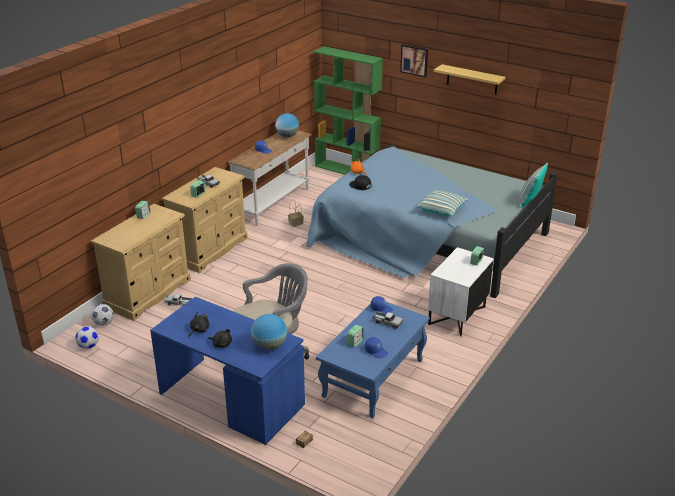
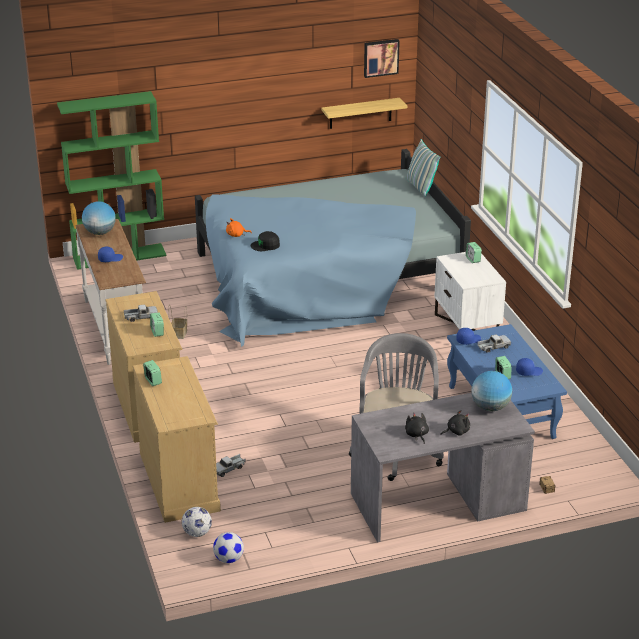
camera: 50 degrees left, 0 degrees up
(230, 399) = (437, 503): blue desk -> grey desk
(414, 60) = (194, 80): picture -> picture (380, 57)
(442, 209) = (374, 229): pillow -> none
(472, 79) = (273, 80): shelf -> shelf (360, 113)

